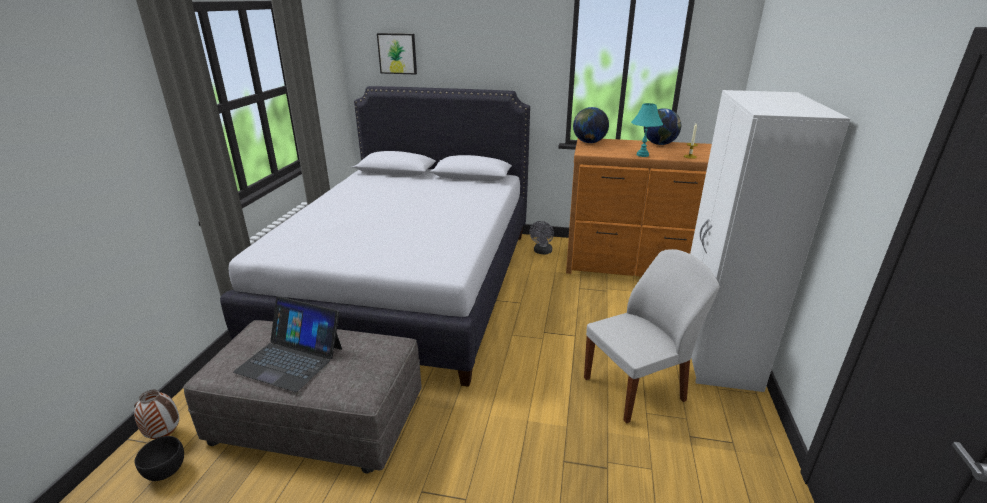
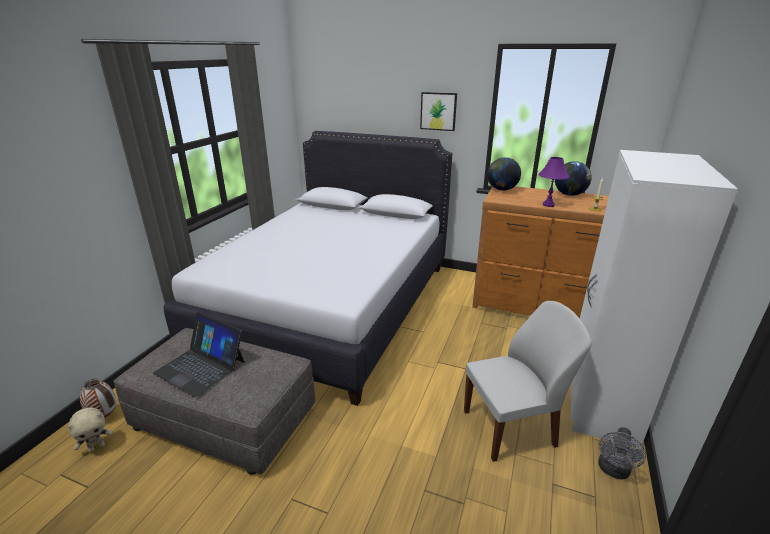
camera: 10 degrees right, 0 degrees up
(166, 471) = (97, 447): black bowl -> beige plush toy
(397, 53) = (340, 103): picture -> picture (438, 111)
(542, 252) = (455, 285): grey fan -> grey fan (613, 471)
(642, 155) = (548, 205): turquoise table lamp -> purple table lamp

